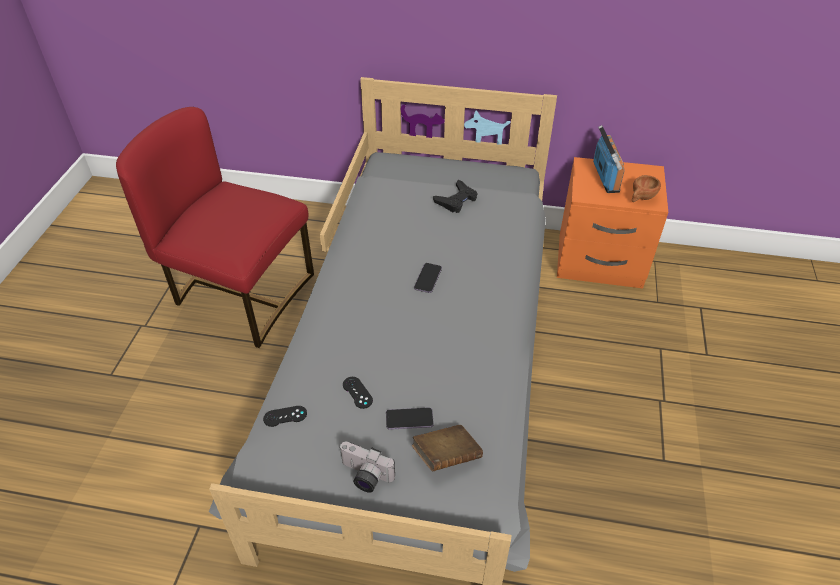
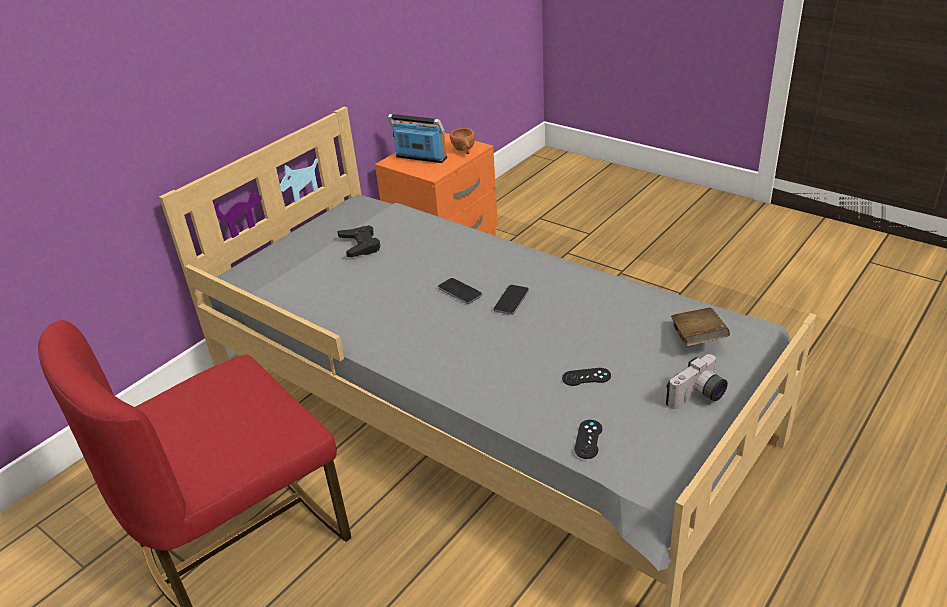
camera: 60 degrees left, 10 degrees down
(409, 419) = (641, 351): phone -> phone (511, 301)

